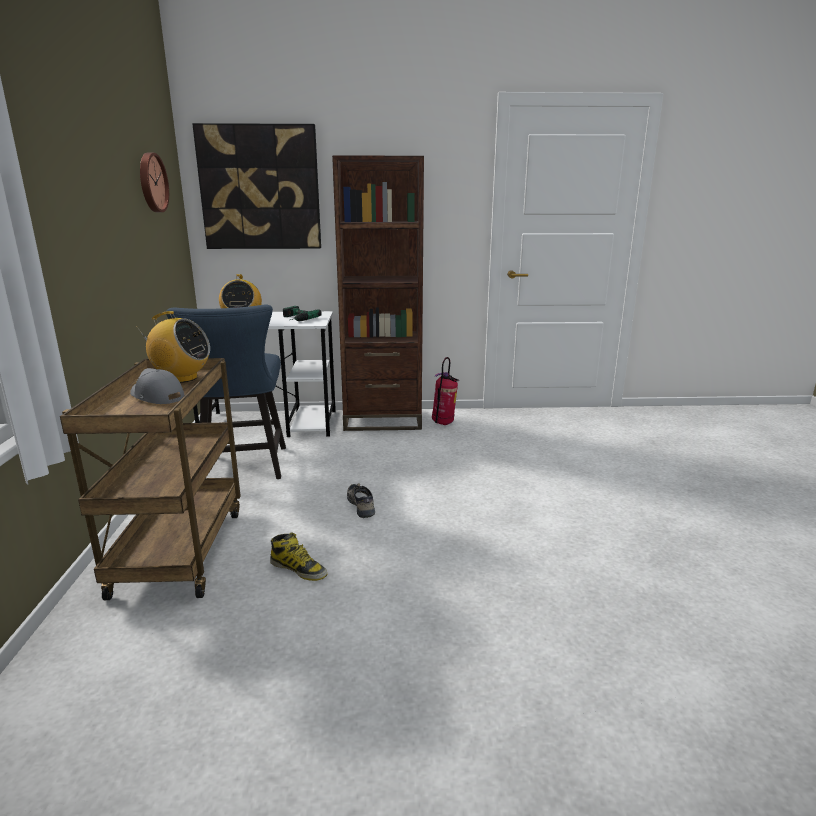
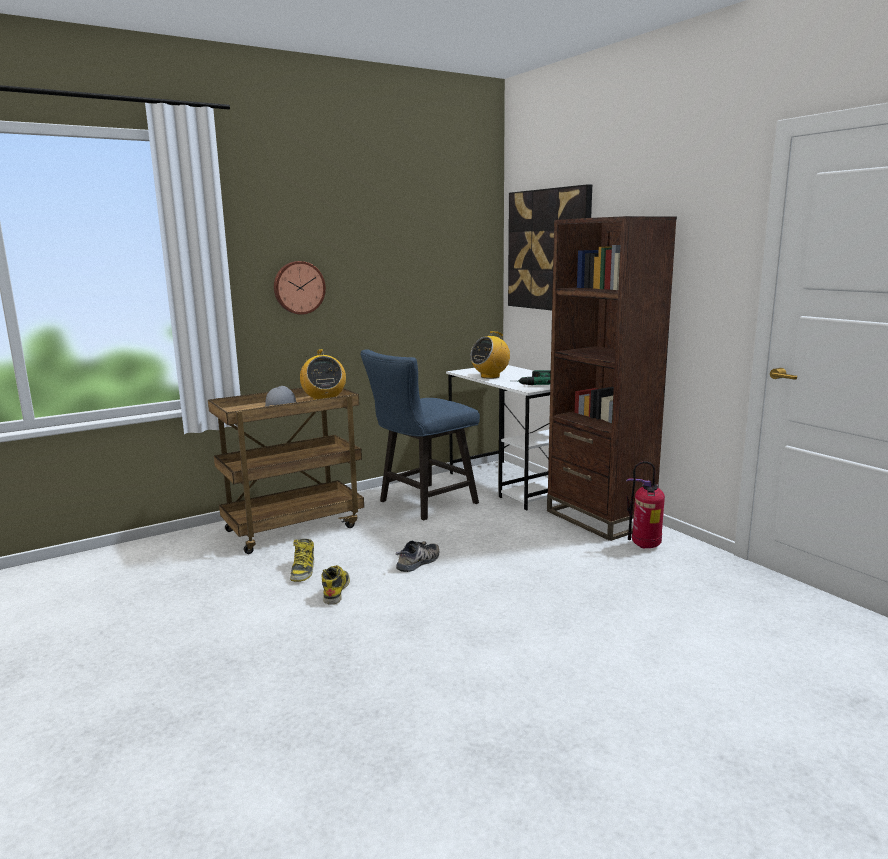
camera: 60 degrees right, 5 degrees down
(151, 183) = (437, 248): wall clock -> wall clock (298, 287)
(367, 560) = (336, 590): none -> boot

